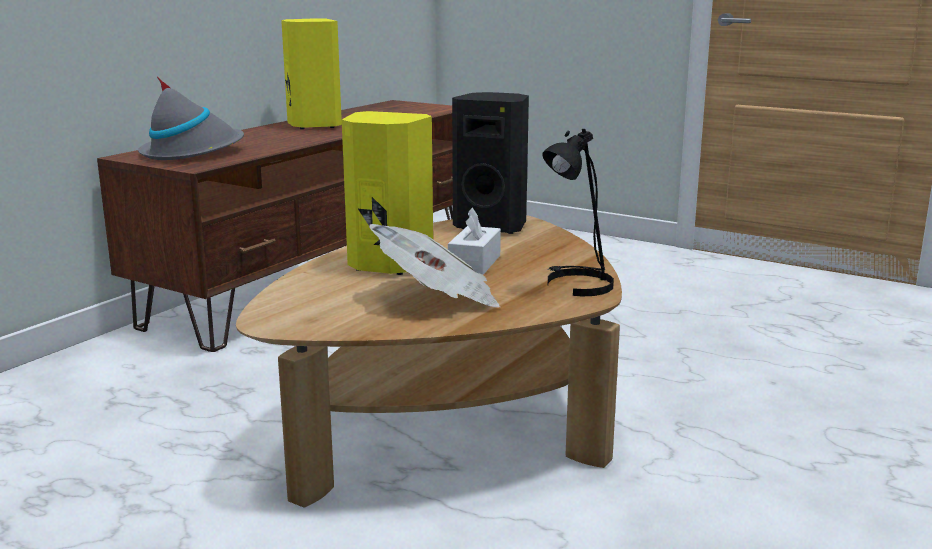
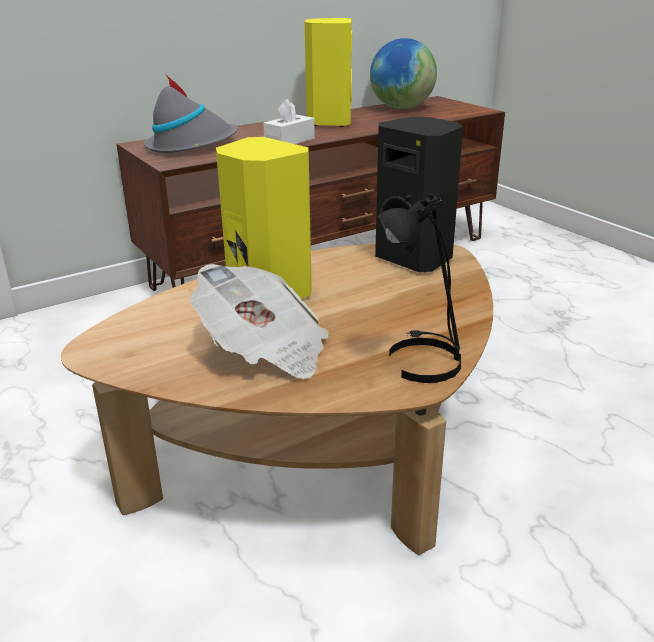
camera: 25 degrees right, 10 degrees up
(371, 110) = (401, 108): none -> globe
(474, 263) = (347, 308): white tissue box -> white tissue box (289, 141)

